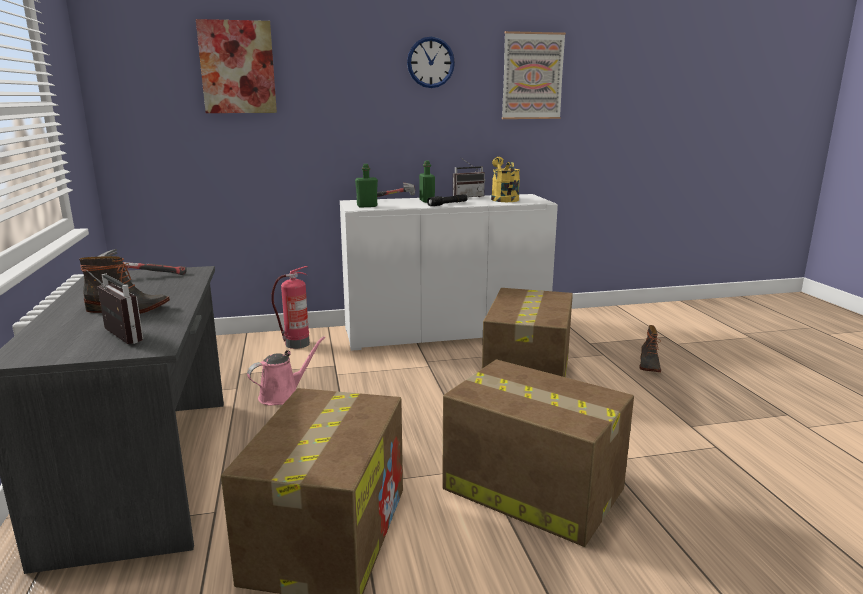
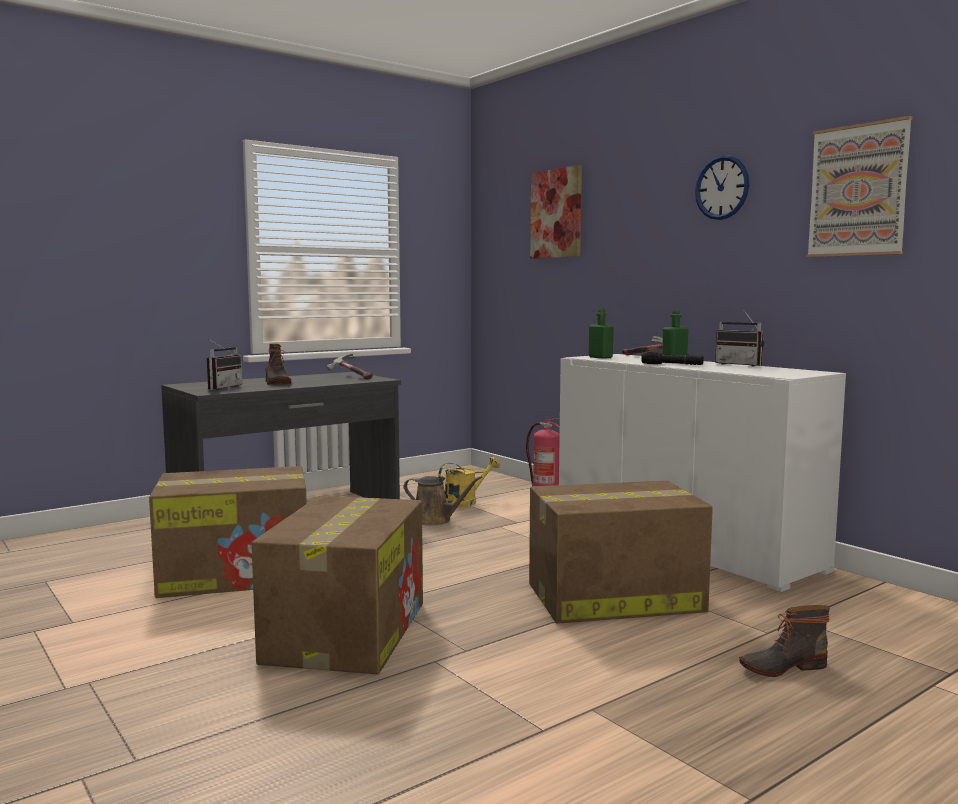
camera: 65 degrees right, 10 degrees down
(283, 395) = (435, 520): pink watering can -> brown watering can
(503, 199) = (764, 370): yellow watering can -> yellow watering can (465, 502)

